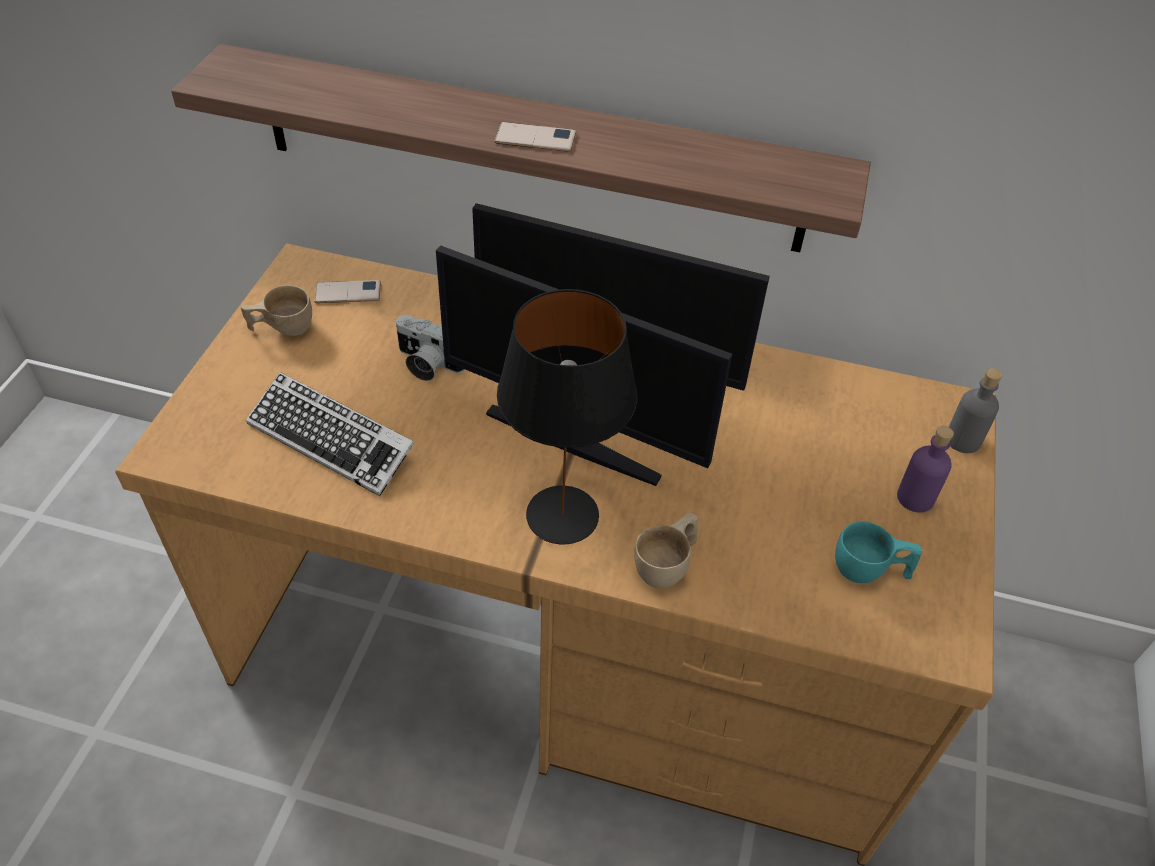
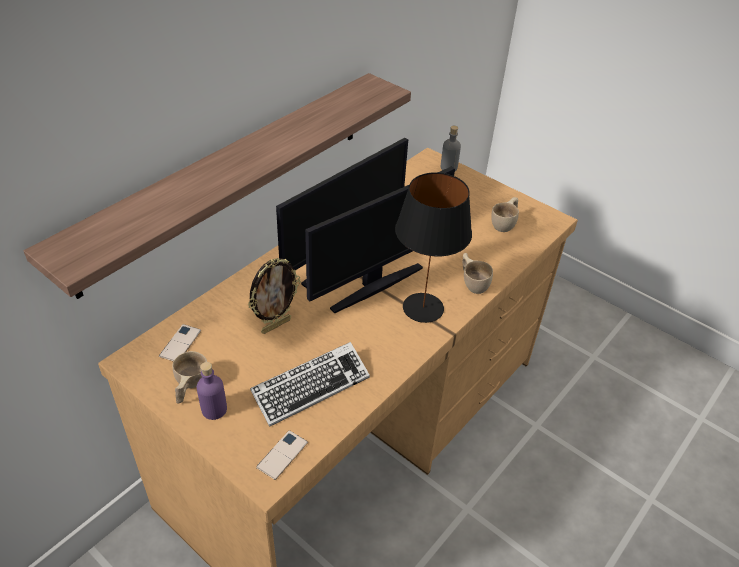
camera: 65 degrees left, 5 degrees down
(427, 364) = (276, 325): camera -> picture frame
(535, 138) = (268, 154): phone -> phone (282, 455)
(870, 571) = (505, 224): turquoise cup -> beige cup
(915, 498) = (473, 194): purple bottle -> purple bottle (214, 409)

